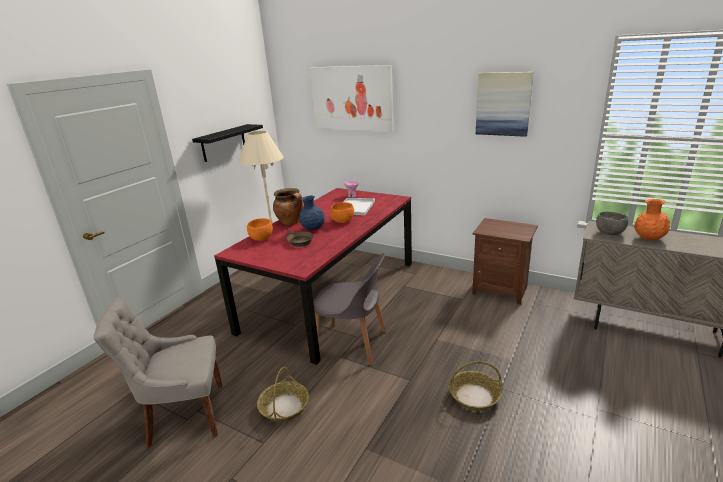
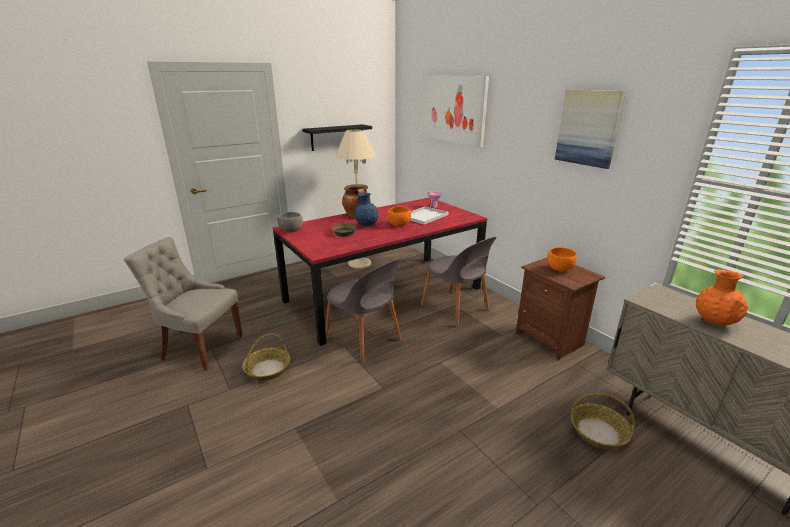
camera: 25 degrees right, 0 degrees up
(261, 239) = (319, 223): orange bowl -> orange bowl (559, 269)
(408, 289) = (455, 309): none -> grey chair
(474, 396) = (428, 426): basket -> basket (598, 432)
(610, 233) = (666, 303): grey bowl -> grey bowl (291, 231)

